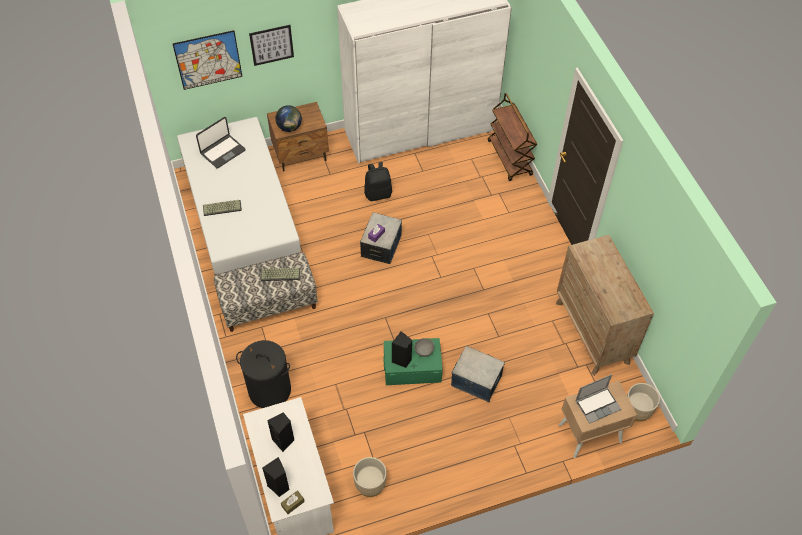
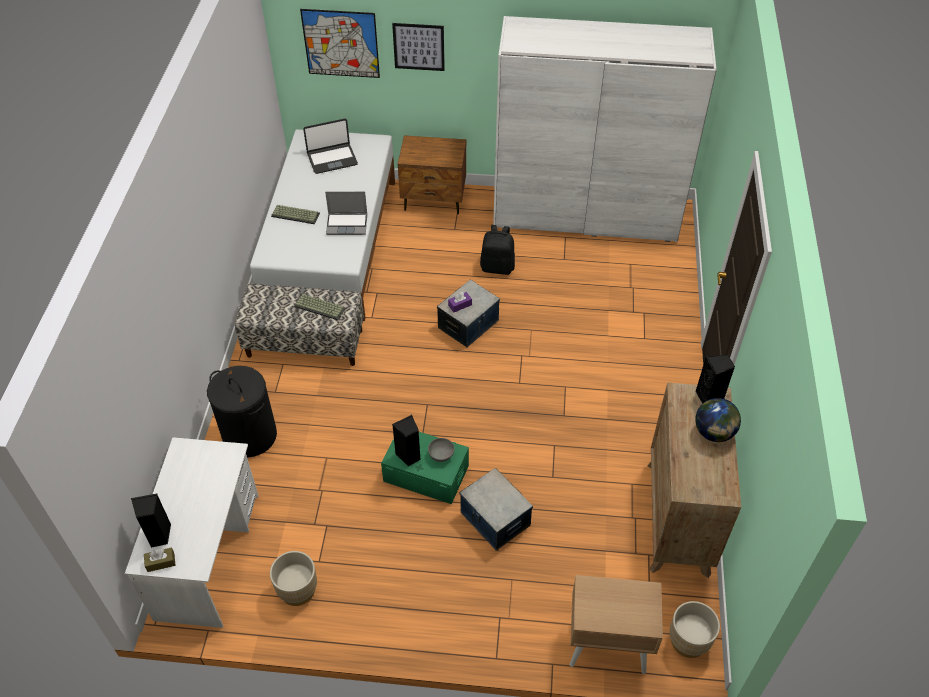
camera: 25 degrees right, 5 degrees down
(284, 441) = (197, 486): black speaker -> black speaker (710, 398)
(289, 127) = (420, 156): globe -> globe (713, 432)
(510, 158) = (679, 278): brown cart -> none
(597, 405) = (614, 602): laptop -> laptop (347, 224)

